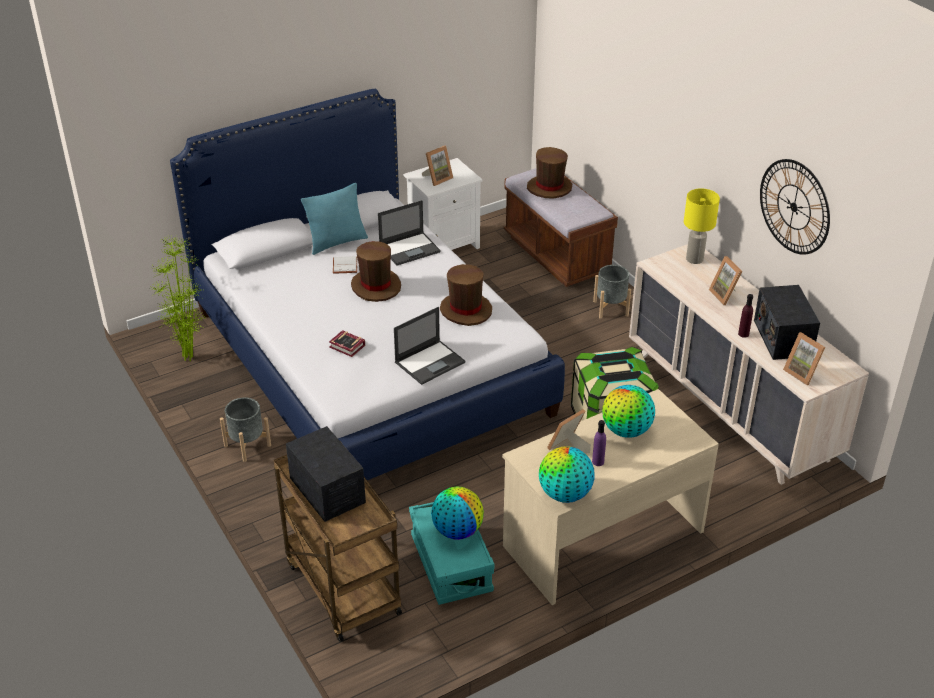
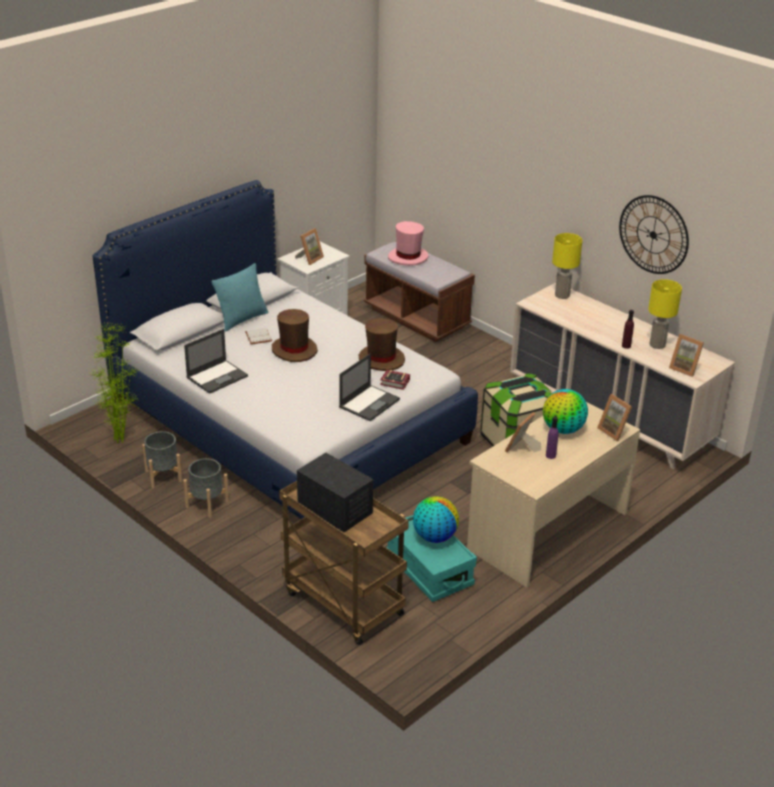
camera: 15 degrees left, 5 degrees down
(348, 347) = (292, 400): book -> book (396, 383)
(410, 248) = (310, 317): laptop -> laptop (217, 376)
(549, 188) = (408, 257): brown hat -> pink hat
(565, 494) = (535, 483): globe -> none
(610, 308) = (480, 354): grey planter -> grey planter (163, 476)
(726, 295) = (599, 319): picture frame -> picture frame (614, 431)
(782, 338) = (657, 345): radio -> yellow table lamp

